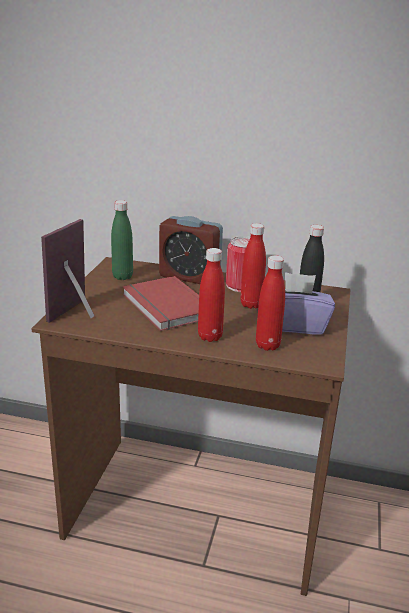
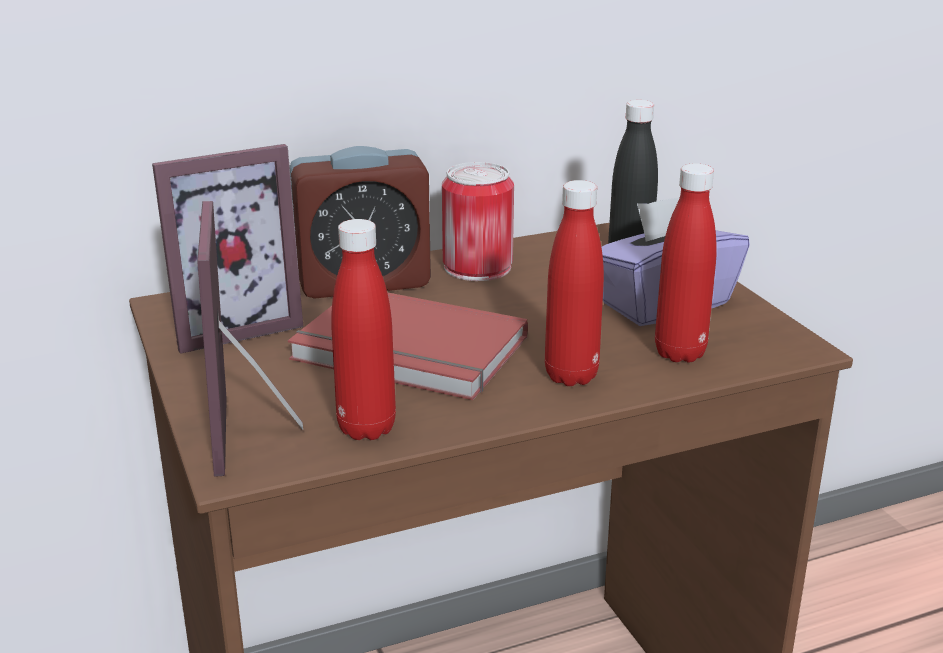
camera: 35 degrees left, 0 degrees up
(122, 276) = (232, 325): green bottle -> picture frame
(251, 304) = (545, 294): red bottle -> red bottle (366, 428)

